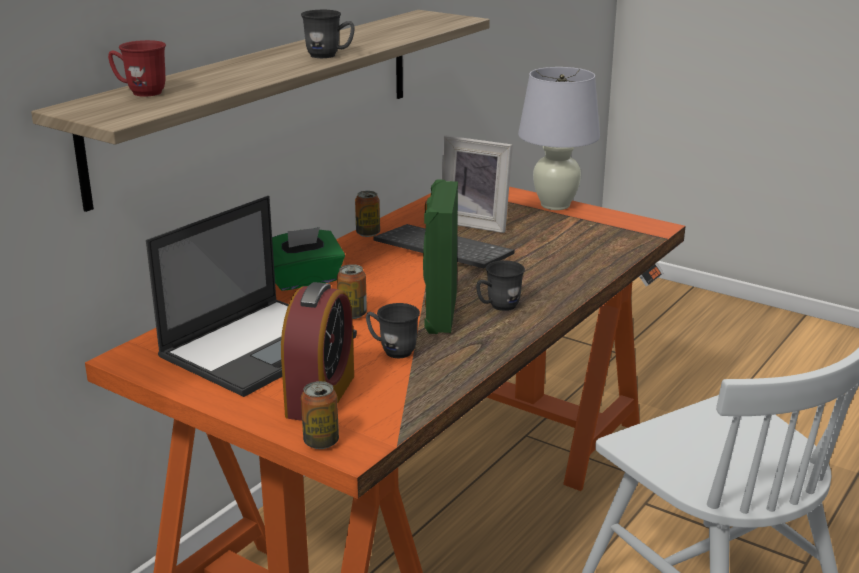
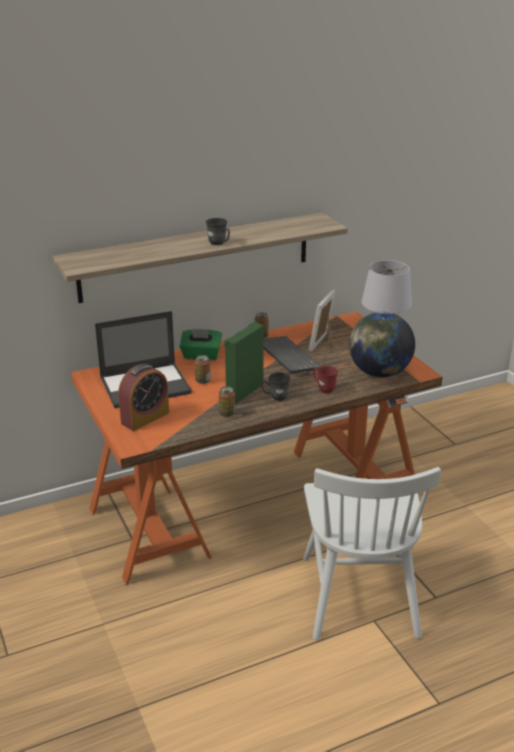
camera: 30 degrees right, 5 degrees up
(140, 92) = (105, 253): red mug -> red mug (323, 388)
(321, 442) = (123, 439): can -> can (227, 413)
(392, 350) = (199, 405): grey mug -> none
(476, 223) = (325, 344): picture frame -> picture frame turned 60 degrees clockwise
(601, 240) = (379, 373): none -> globe

